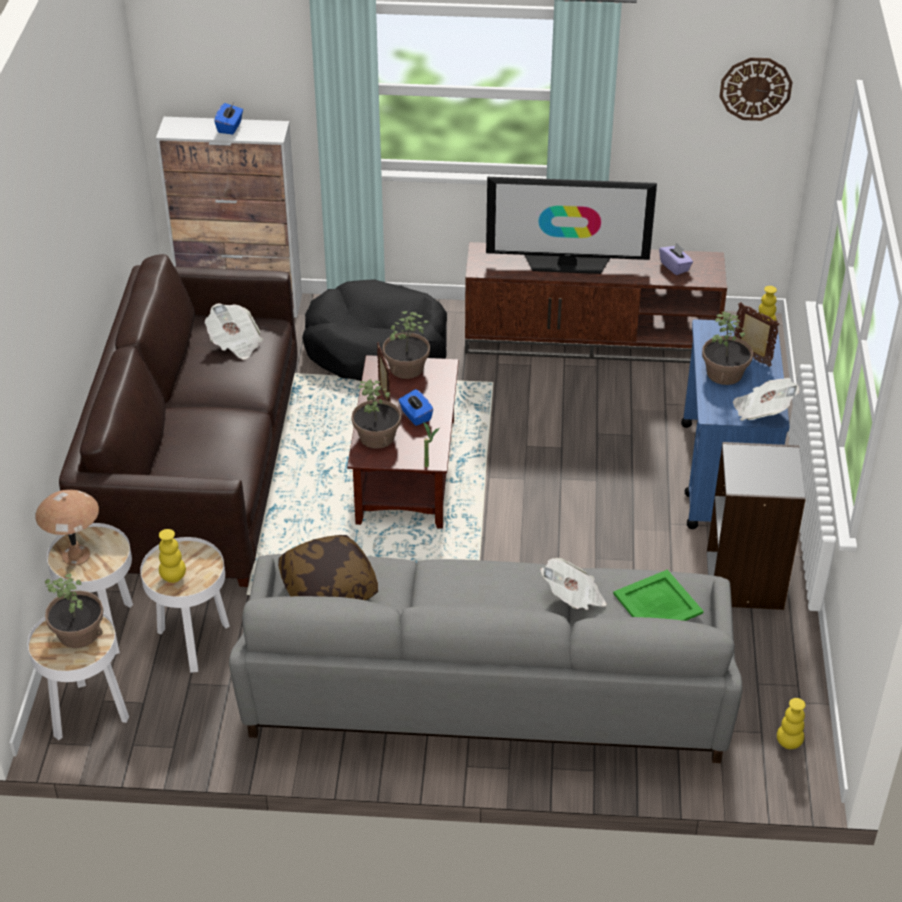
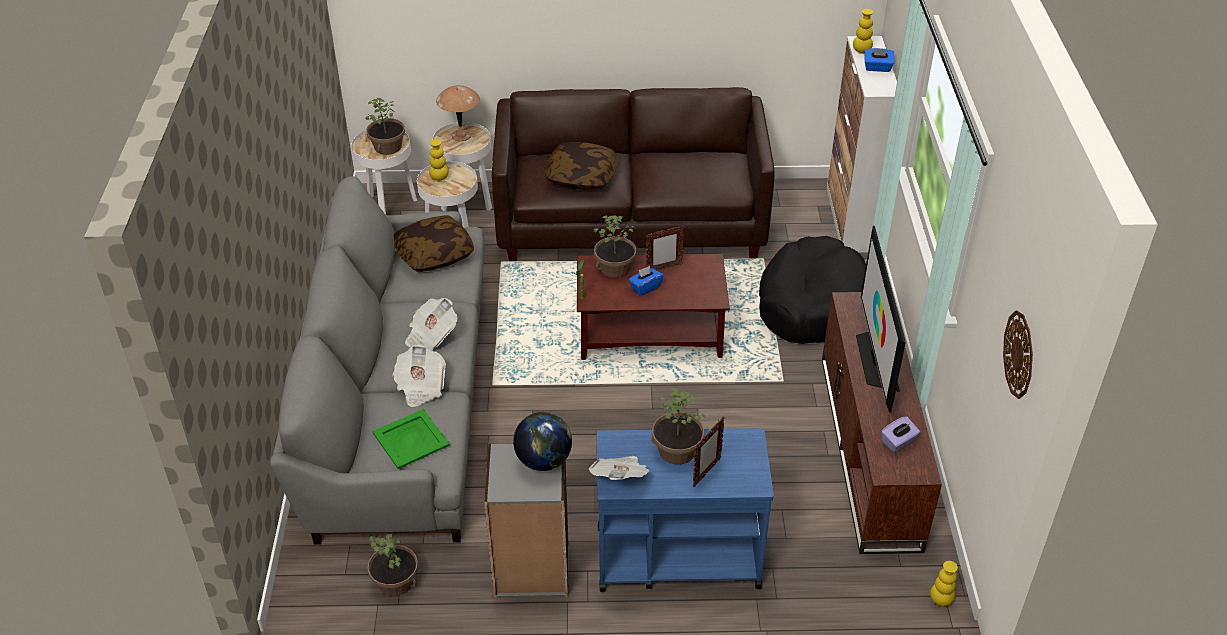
camera: 85 degrees right, 0 degrees up
(214, 441) = (581, 176): none -> pillow
(235, 343) = (704, 173): newspaper -> newspaper (431, 335)
(406, 368) = (709, 277): potted plant -> potted plant (396, 581)
(748, 456) = (544, 461): none -> globe
(788, 743) = (331, 594): yellow vase -> yellow vase (861, 51)

